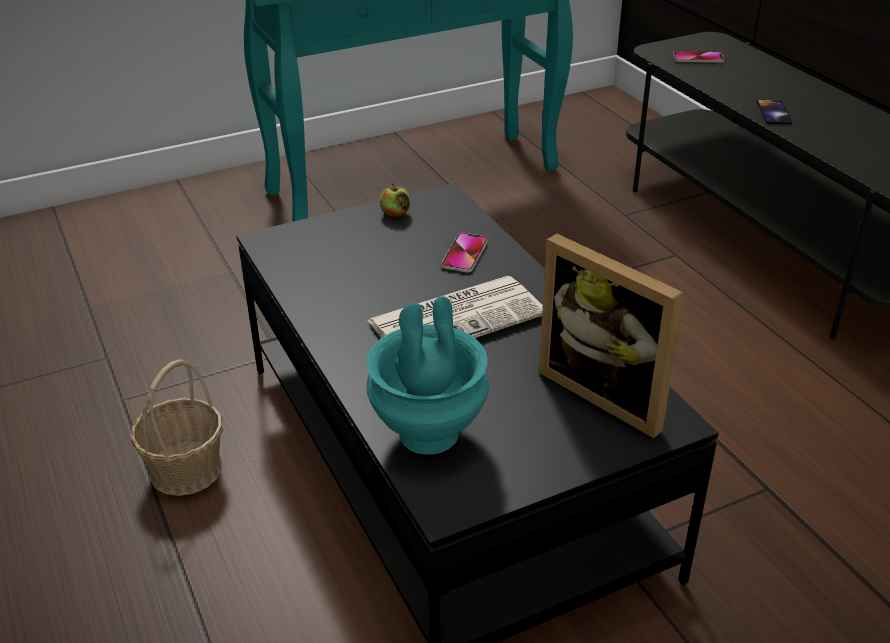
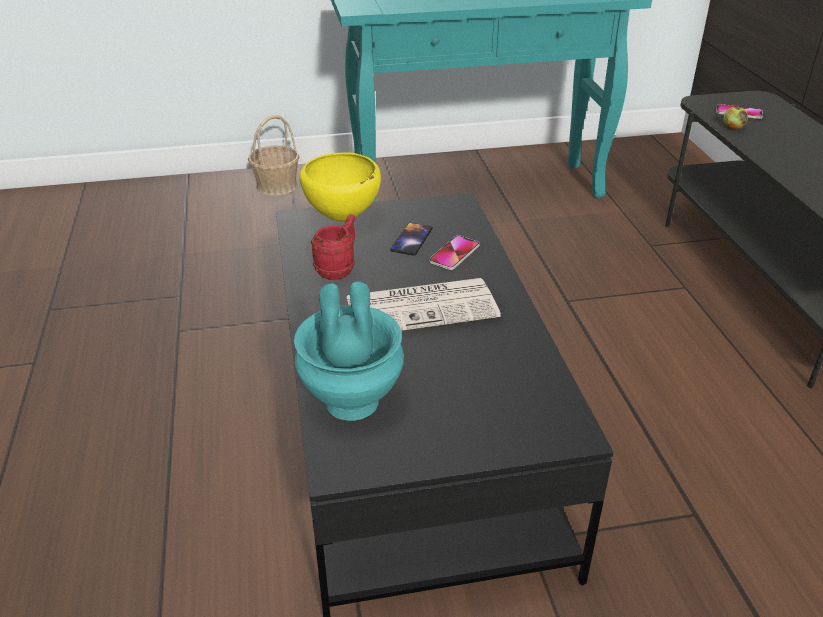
camera: 15 degrees right, 0 degrees up
(185, 470) = (203, 396): basket -> basket (276, 186)
(320, 231) = (343, 217): none -> yellow bowl
(343, 290) = (339, 268): none -> red mug
(395, 213) = (411, 211): apple -> apple (733, 127)
(608, 392) = (526, 395): picture frame -> none
(773, 113) = (791, 169): phone -> phone (411, 239)

